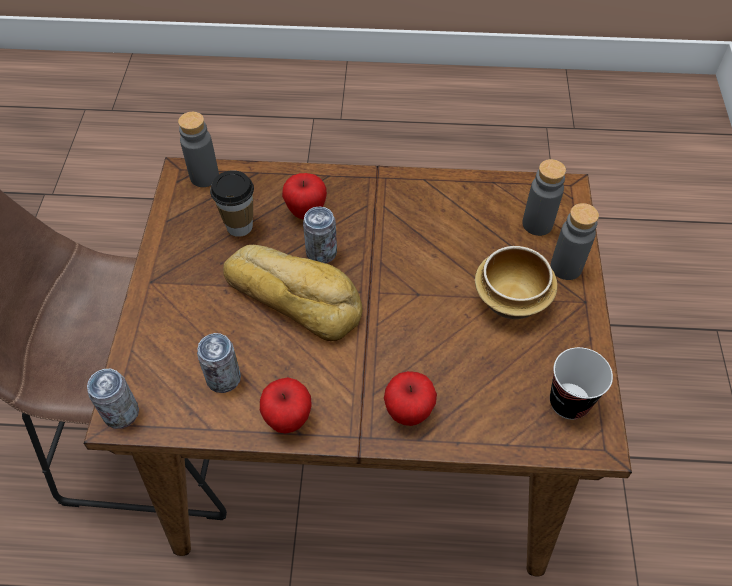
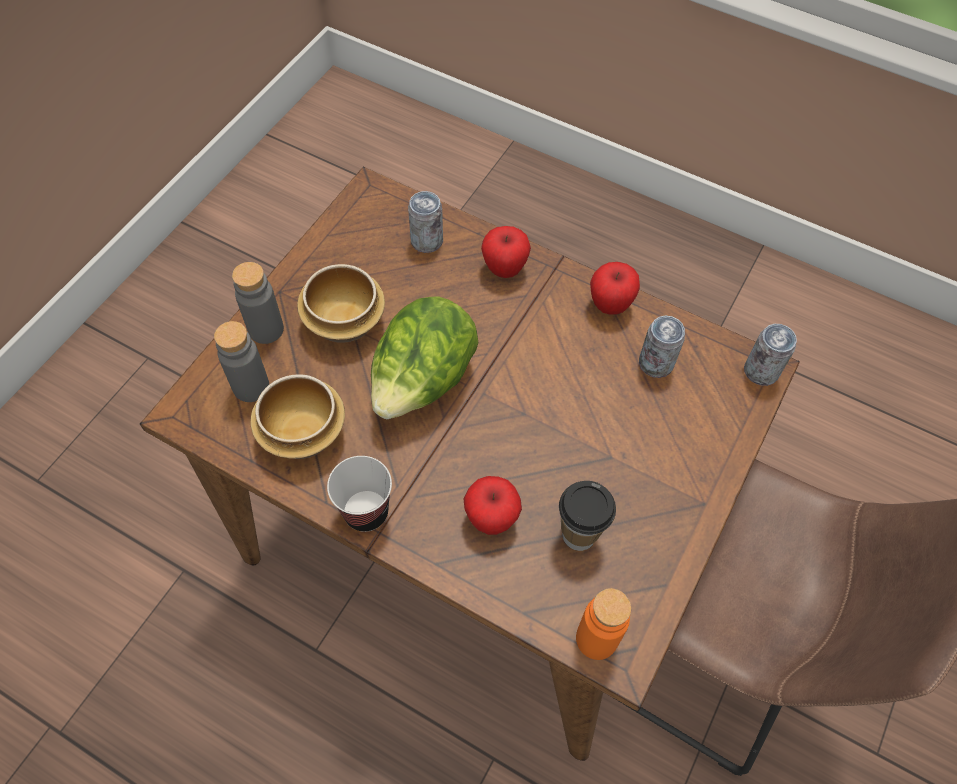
camera: 155 degrees left, 5 degrees up
(204, 177) = (596, 639): grey bottle -> orange bottle
(294, 296) = (553, 417): bread -> none
(321, 253) = (501, 456): can -> can (426, 241)
(413, 280) = (423, 381): none -> lettuce
(474, 209) = (301, 434): none -> bowl
(569, 402) = (368, 223): cup -> cup (366, 512)

